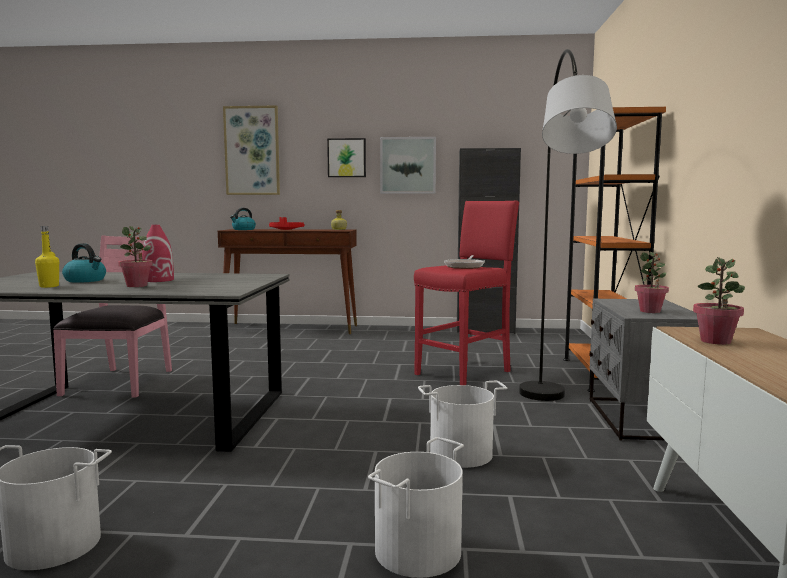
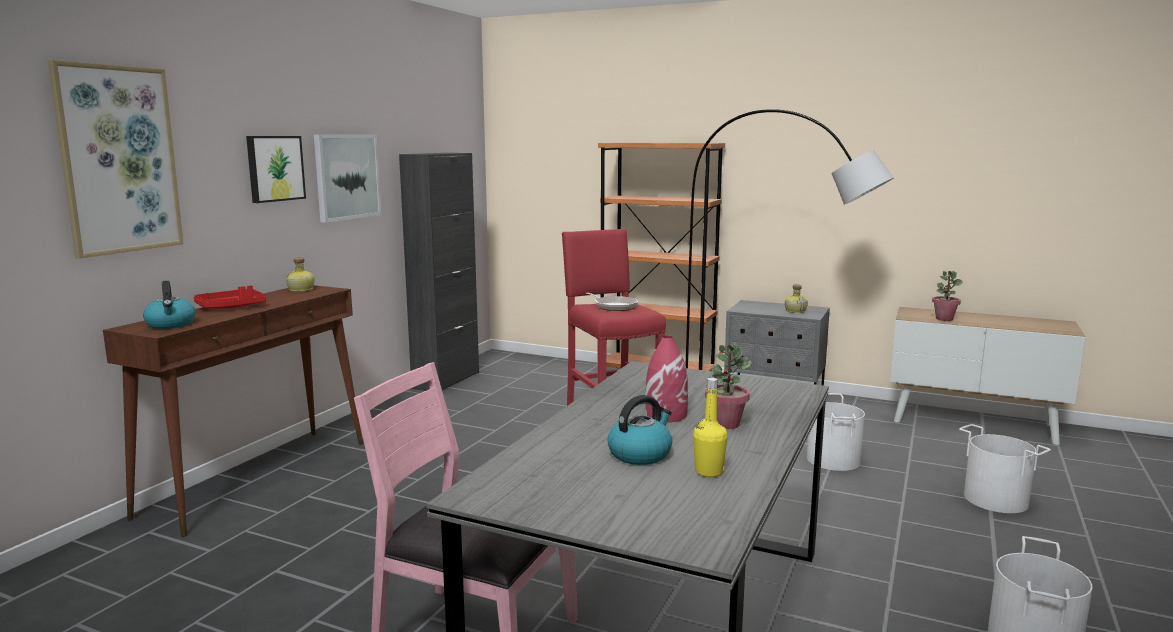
camera: 70 degrees left, 5 degrees up
(650, 311) = (795, 311): potted plant -> bottle

